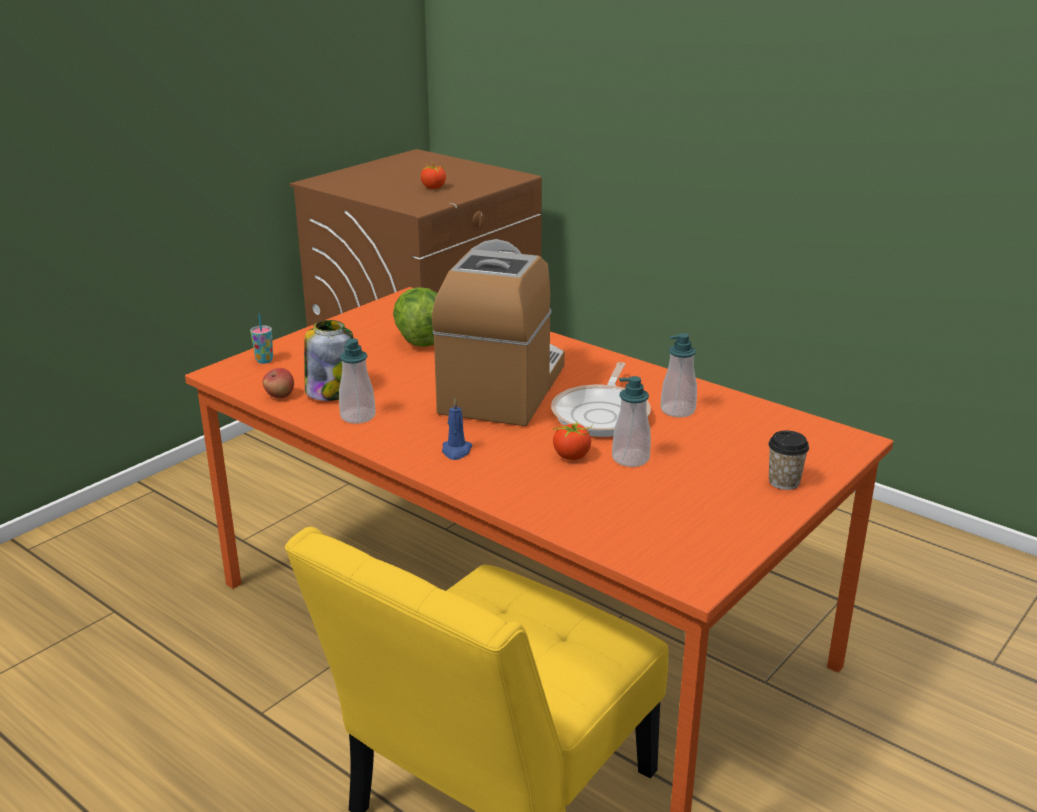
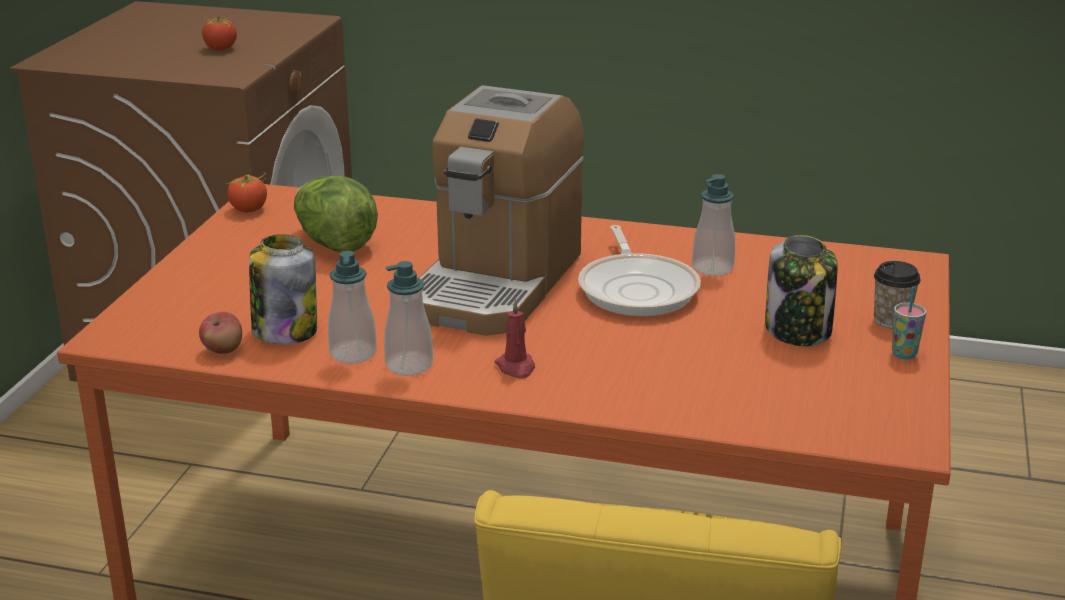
camera: 25 degrees left, 0 degrees up
(264, 360) = (153, 310): cup -> cup (904, 354)
(456, 451) = (516, 367): blue candle -> red candle
(503, 388) = (496, 283): coffee machine -> coffee machine turned 150 degrees counterclockwise
(572, 456) = (651, 343): tomato -> tomato (249, 209)
(630, 458) = (716, 331): soap dispenser -> soap dispenser (409, 365)
(697, 472) = (798, 330): none -> jar

